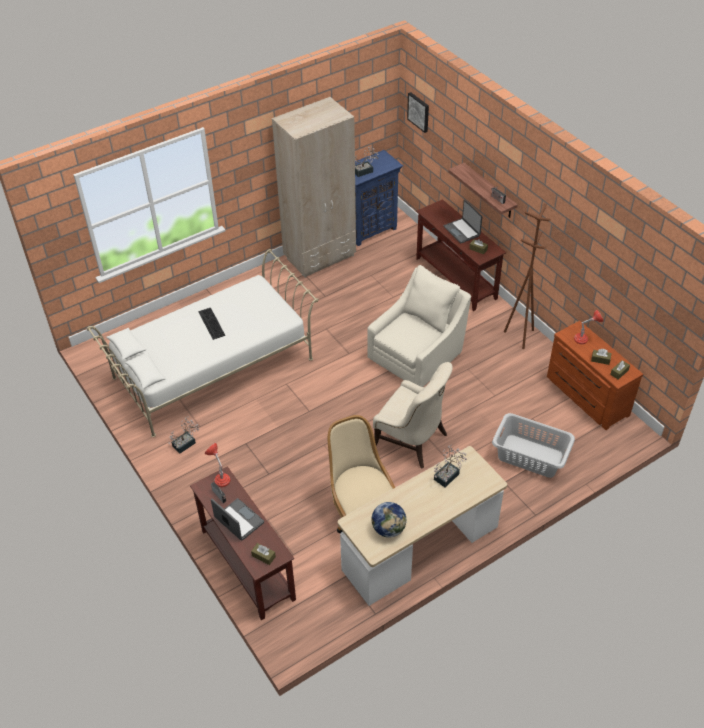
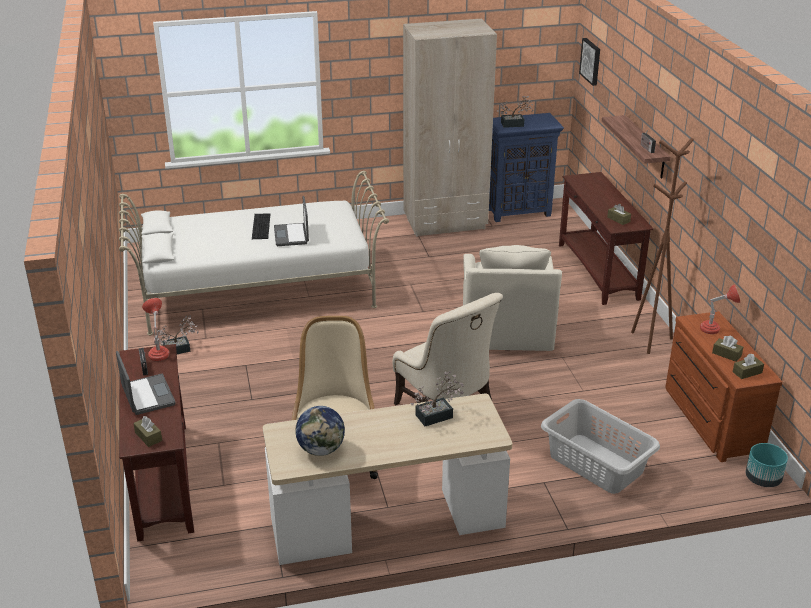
camera: 20 degrees right, 15 degrees down
(417, 354) = (506, 330): beige armchair -> beige armchair turned 120 degrees clockwise
(462, 231) = (608, 201): laptop -> laptop (292, 235)
(636, 436) = (763, 479): none -> turquoise planter

